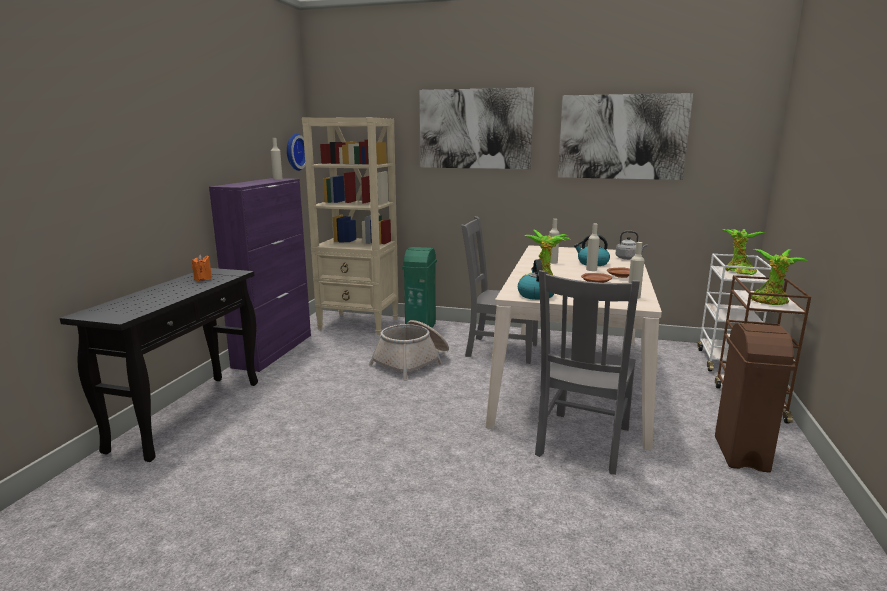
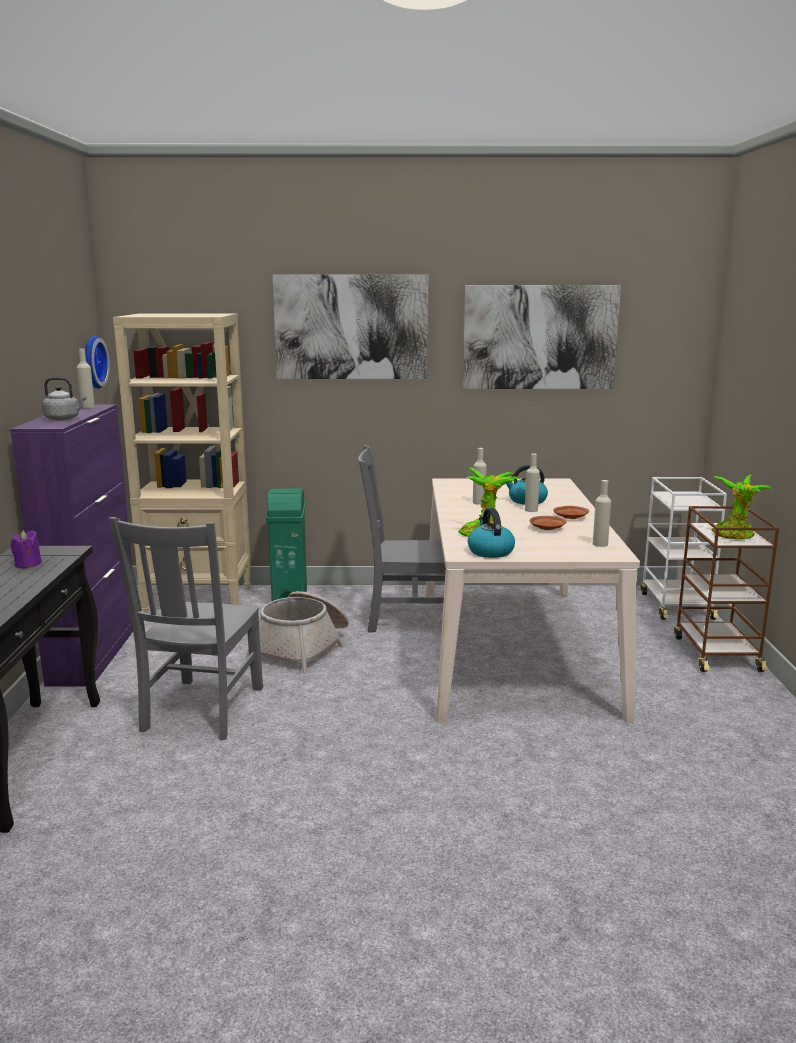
camera: 15 degrees left, 0 degrees up
(203, 279) = (28, 564): orange candle -> purple candle
(582, 443) = (556, 725): grey chair -> grey chair (201, 711)
(628, 258) = (563, 490): grey kettle -> grey kettle (64, 419)
(738, 271) = (684, 498): potted plant -> none
(740, 454) = (726, 713): brown trash can -> none

